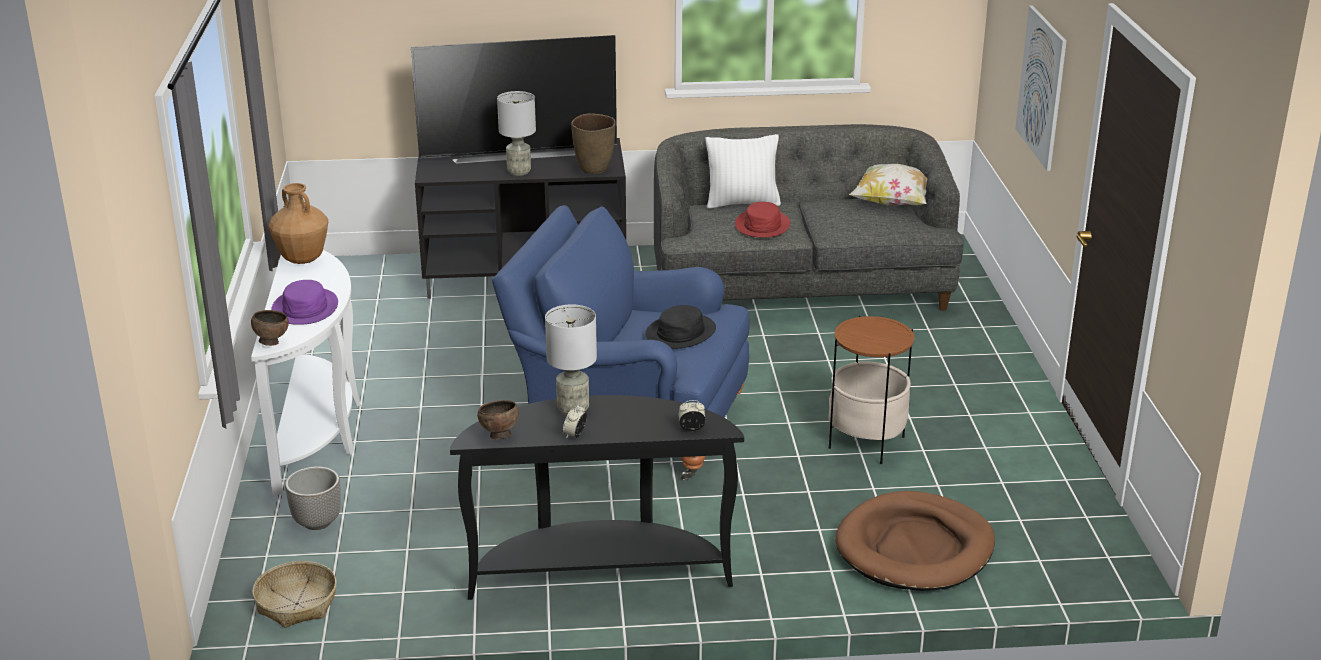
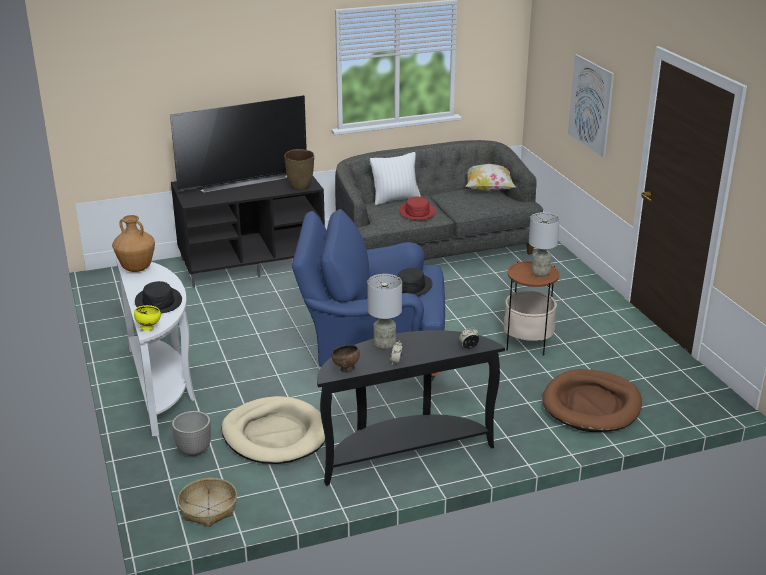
camera: 15 degrees left, 0 degrees up
(271, 342) = (148, 328): brown bowl -> yellow bowl
(305, 308) = (158, 301): purple hat -> black hat
(435, 519) = (275, 435): none -> beige dog bed
(518, 172) = (250, 194): grey table lamp -> grey table lamp (540, 273)

